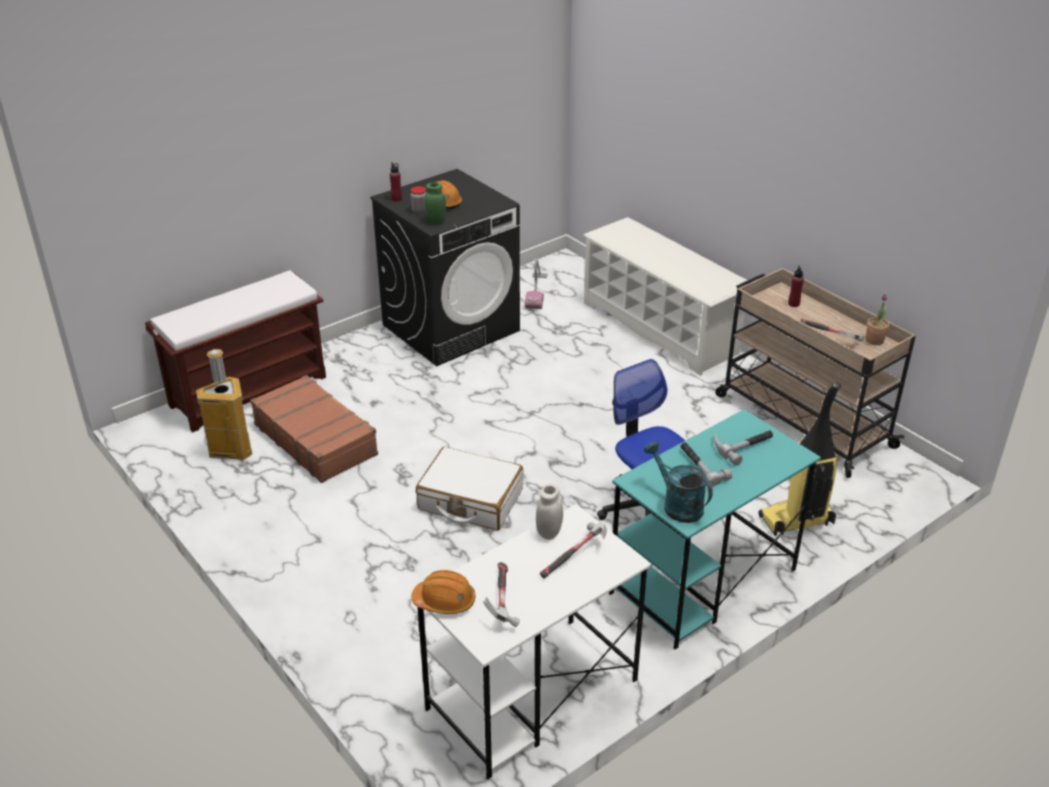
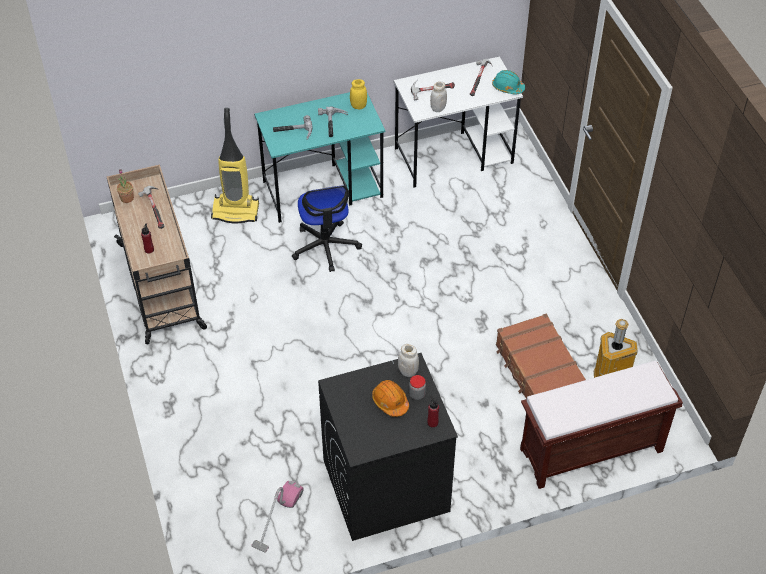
camera: 160 degrees left, 15 degrees up
(435, 221) = (408, 371): green jar -> white jar
(444, 601) = (507, 87): orange hard hat -> turquoise hard hat
(470, 500) = (441, 285): white suitcase -> none
(660, 328) = (193, 424): white shoe rack -> none
(677, 504) = (358, 106): turquoise watering can -> yellow jar

